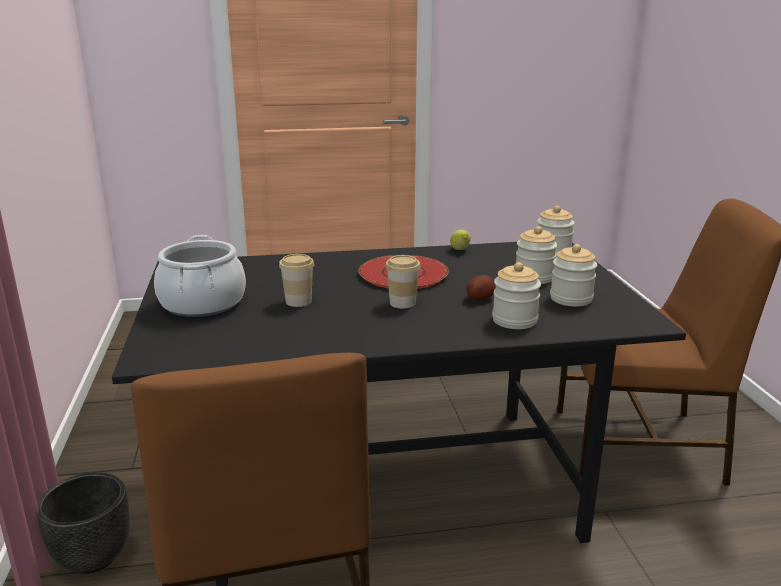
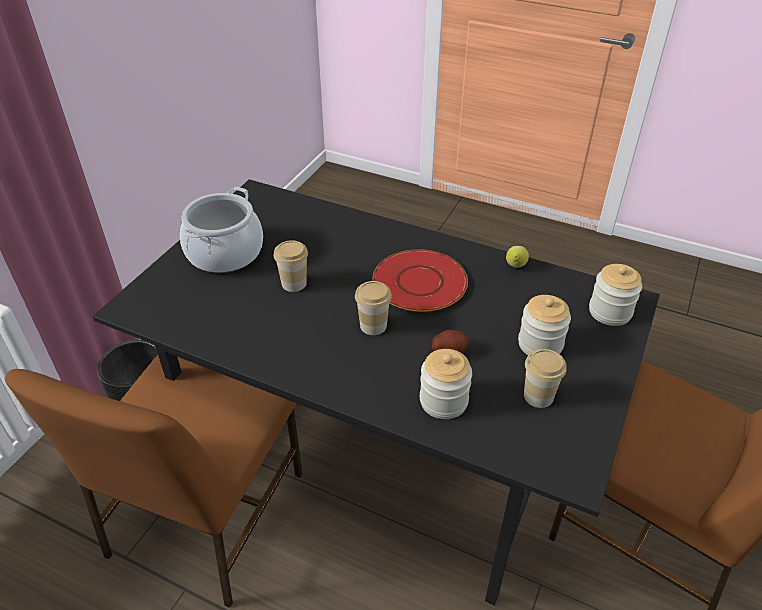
camera: 35 degrees right, 20 degrees up
(571, 299) = (538, 396): jar -> cup

